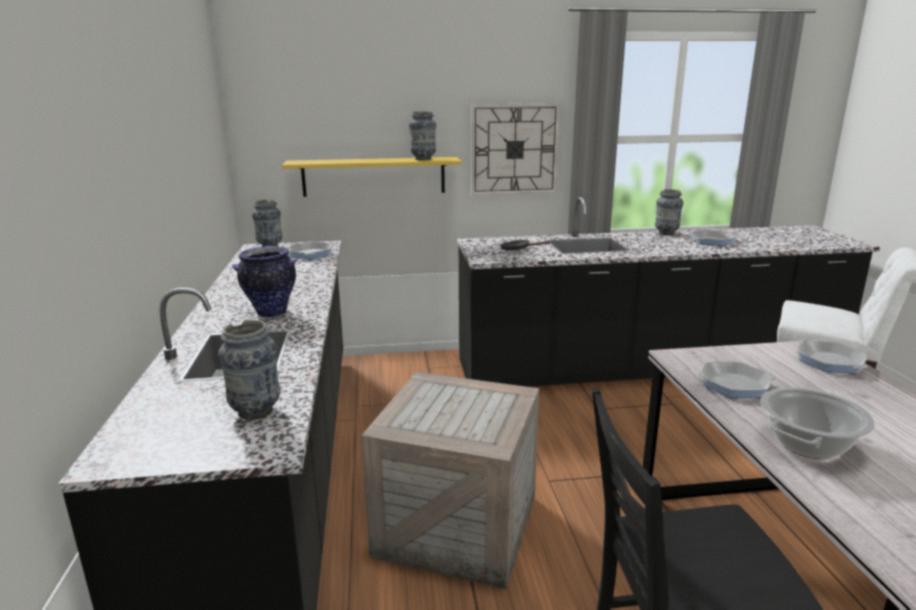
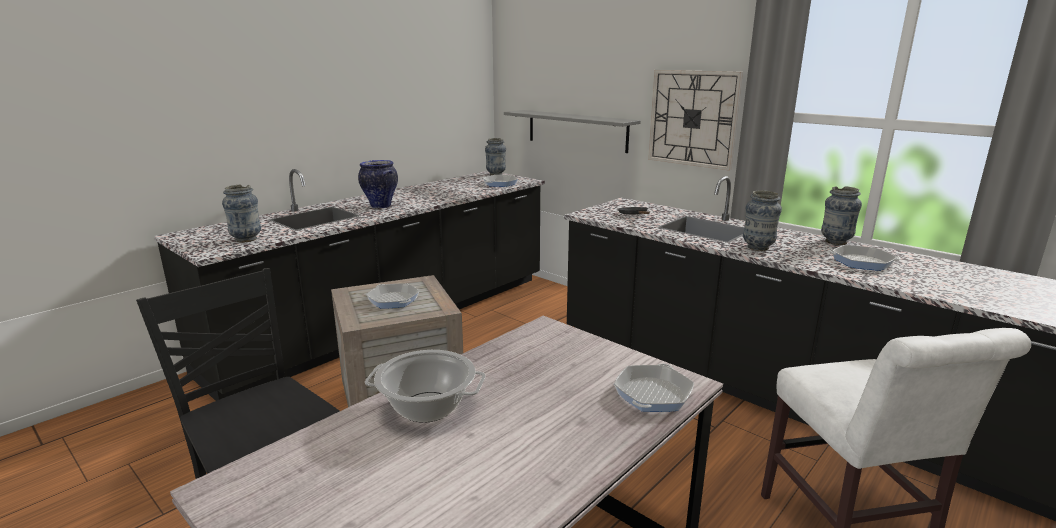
camera: 50 degrees right, 0 degrees up
(374, 176) = (576, 130): yellow shelf -> grey shelf
(423, 159) = (602, 118): vase -> vase (758, 248)
(734, 385) = (515, 359): frying pan -> frying pan (393, 300)

